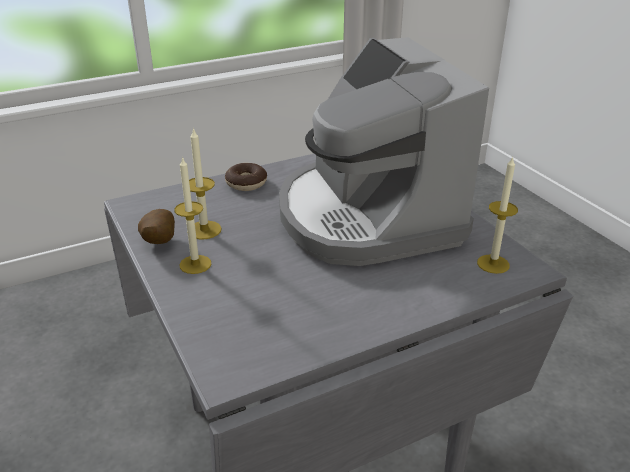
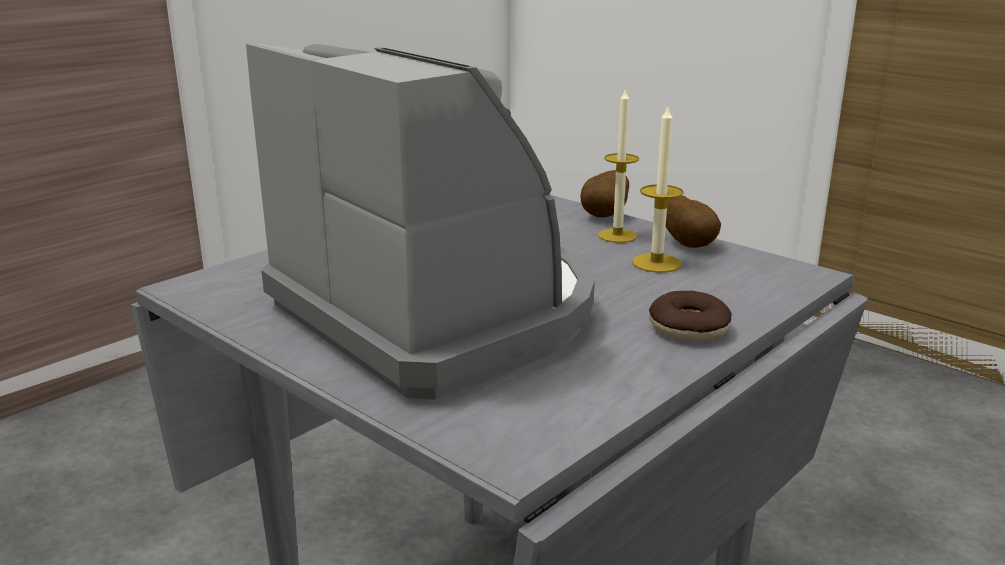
camera: 160 degrees right, 10 degrees down
(173, 294) = (606, 216): none -> potato
(493, 264) = (238, 285): candle -> none

